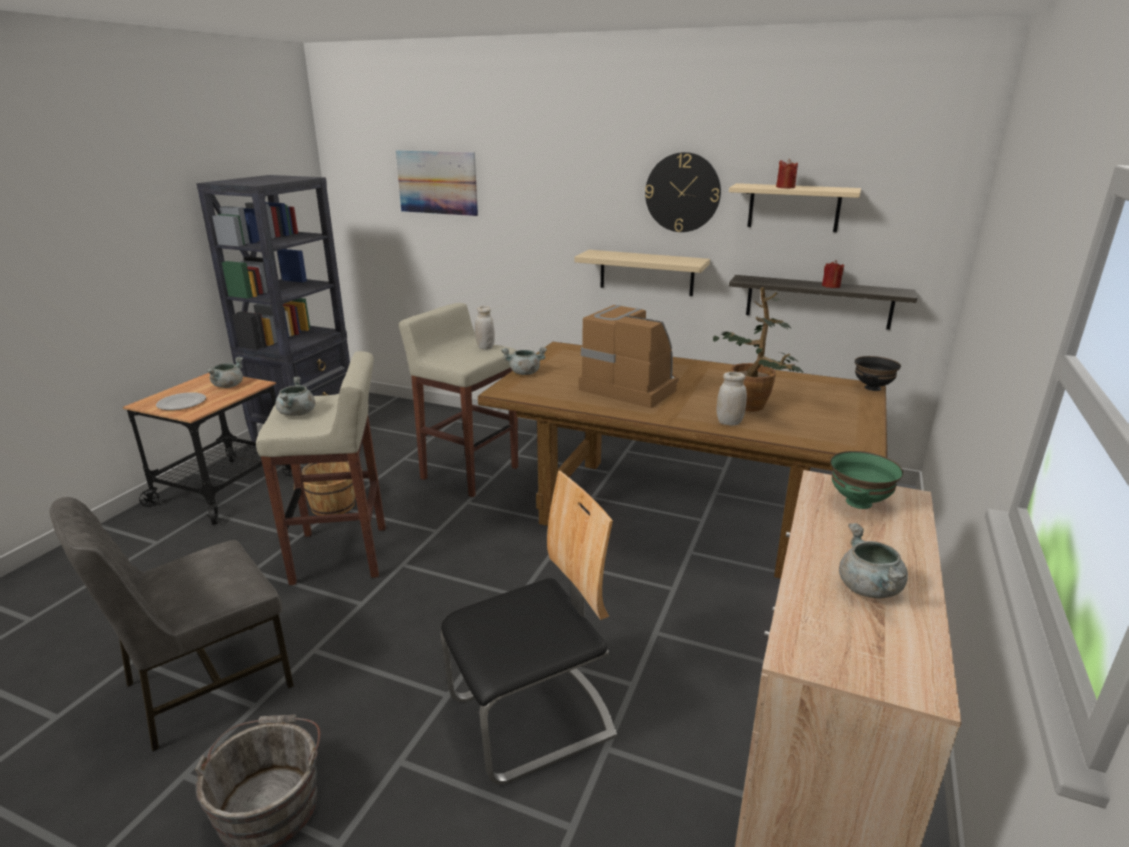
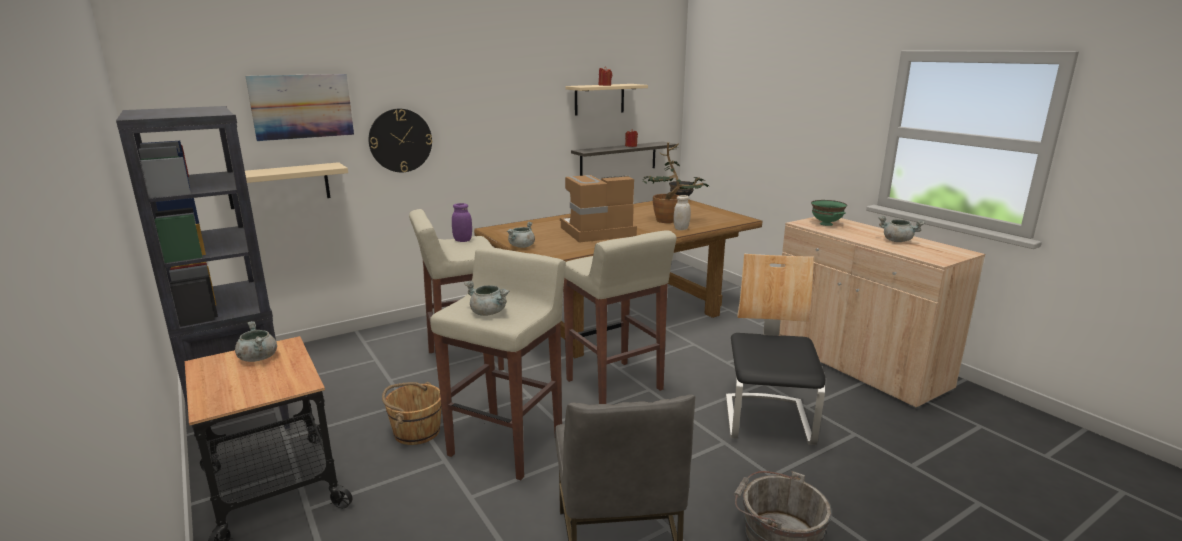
camera: 55 degrees left, 5 degrees down
(182, 403) = (260, 386): plate -> none
(485, 347) = (462, 240): white jar -> purple jar
(505, 570) = (615, 386): none -> beige stool
(646, 272) = (511, 160): beige shelf -> beige shelf (279, 185)
(682, 192) = (531, 95): wall clock -> wall clock (400, 140)

